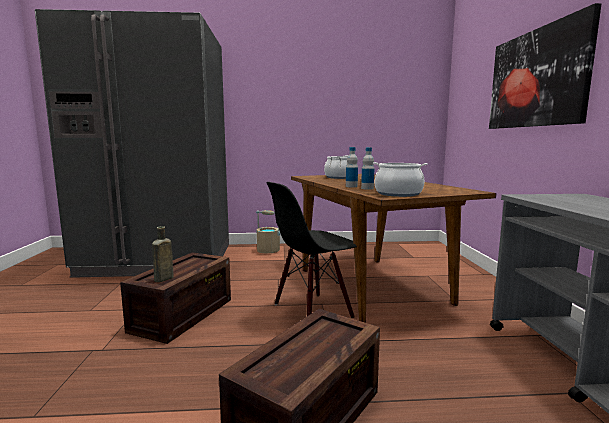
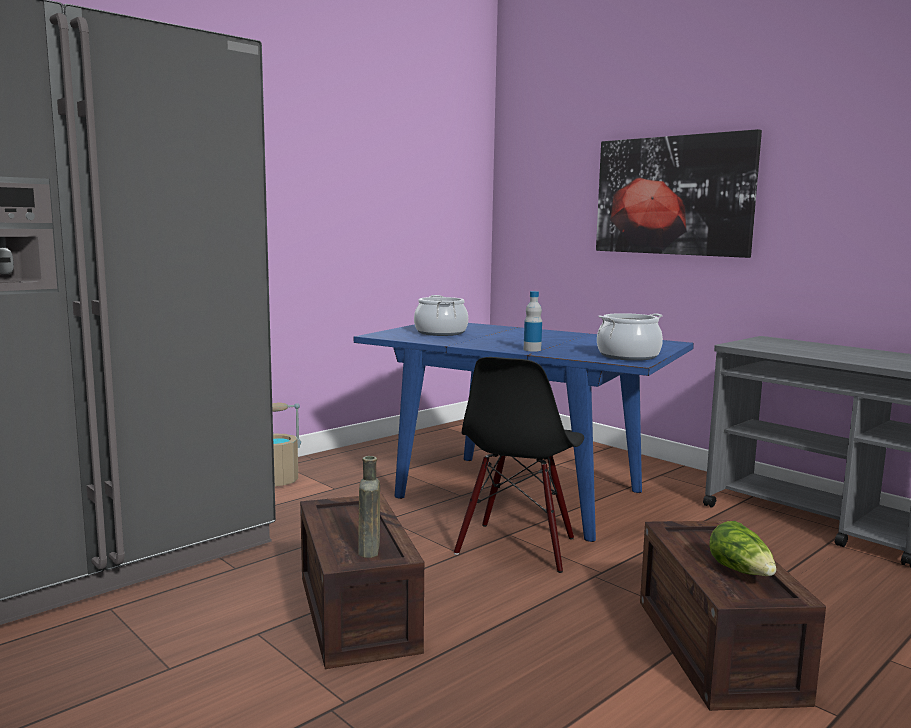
camera: 40 degrees left, 0 degrees up
(304, 361) = (742, 572): none -> lettuce
(367, 188) = (563, 351): bottle -> none
(370, 285) = (517, 494): brown dining table -> blue dining table

